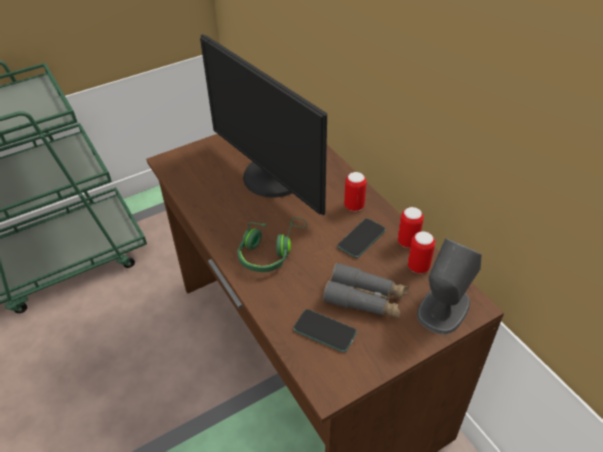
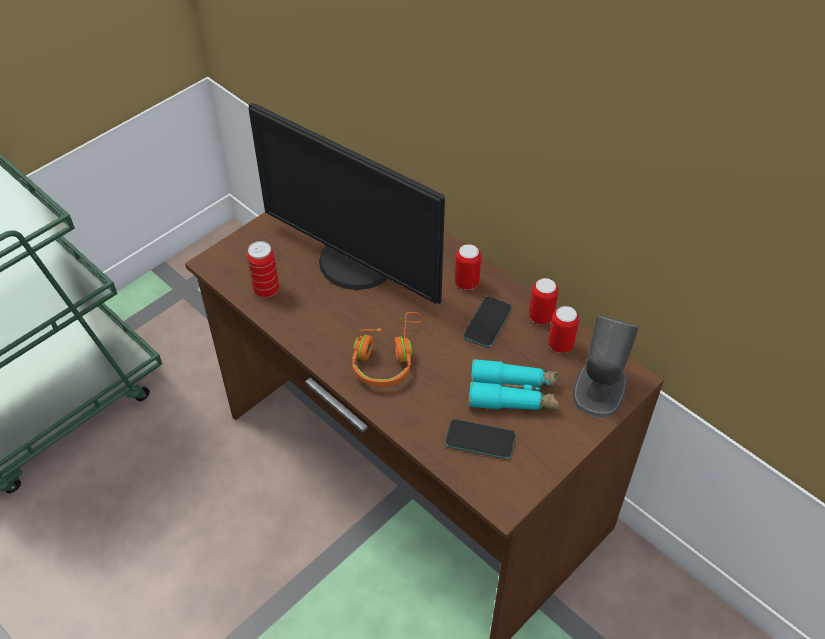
camera: 15 degrees left, 5 degrees up
(197, 186) = (266, 290): none -> can
(270, 251) = (387, 358): green headphones -> orange headphones
(365, 299) = (513, 394): grey binoculars -> turquoise binoculars

